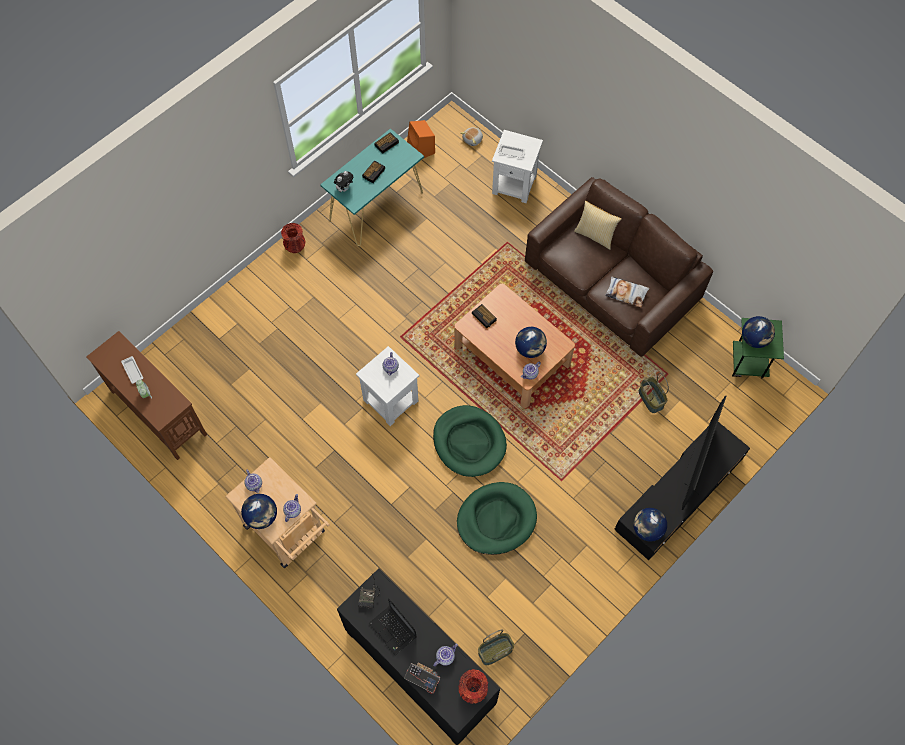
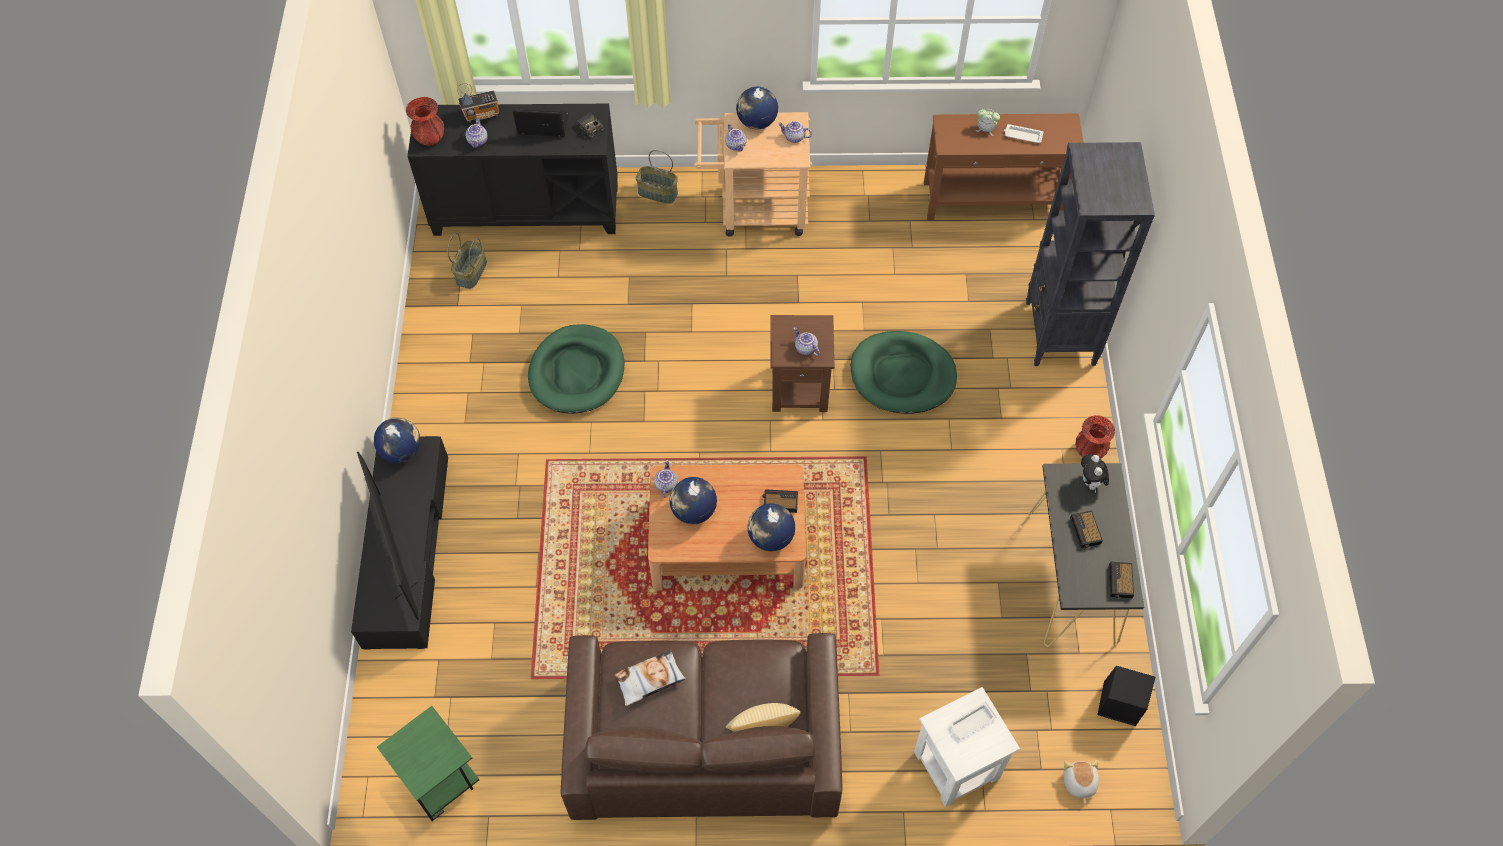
camera: 135 degrees right, 5 degrees down
(230, 310) = (1060, 334): none -> black bookcase
(376, 206) = (1072, 578): turquoise console table -> black console table
(390, 400) = (800, 388): white side table -> brown side table
(421, 150) = (1118, 703): orange speaker -> black speaker
(469, 442) = (678, 417): green dog bed -> green dog bed (902, 375)
(651, 399) = (525, 630): basket -> basket (657, 193)
(754, 339) = (433, 740): globe -> globe (770, 538)

